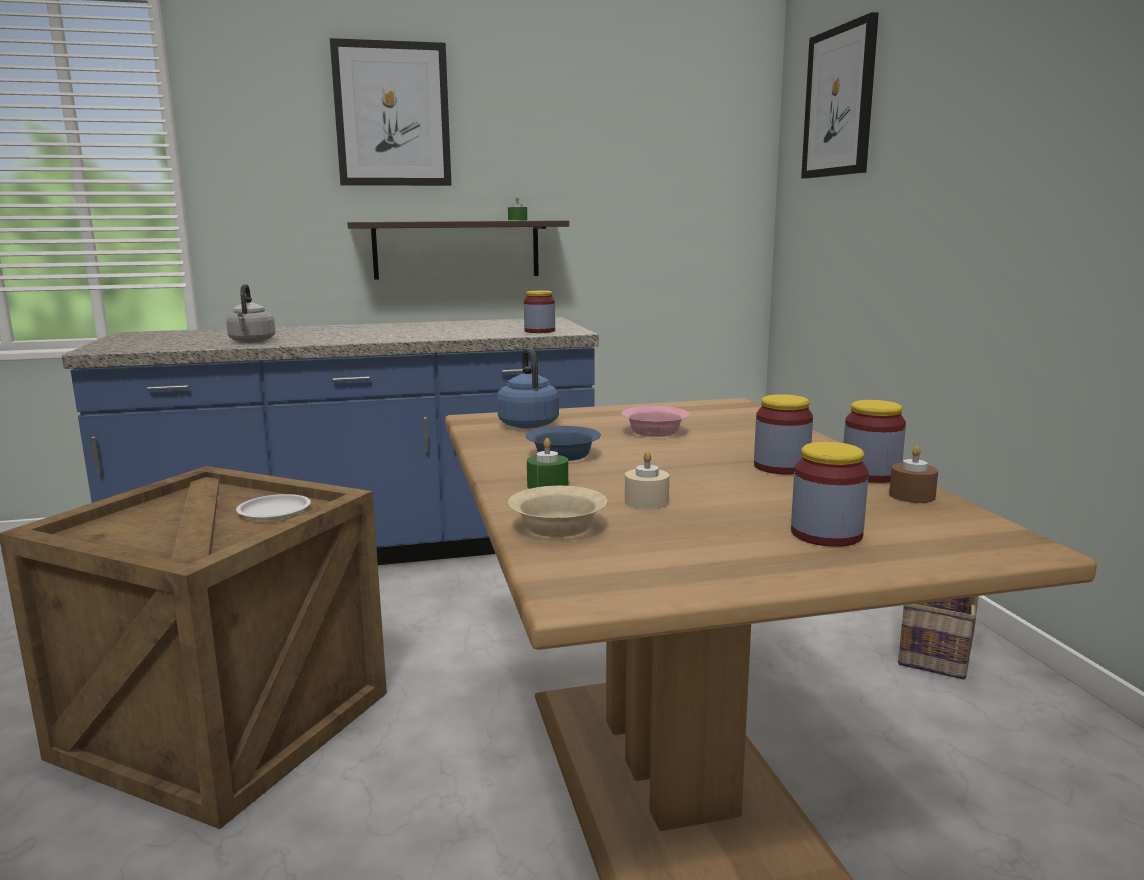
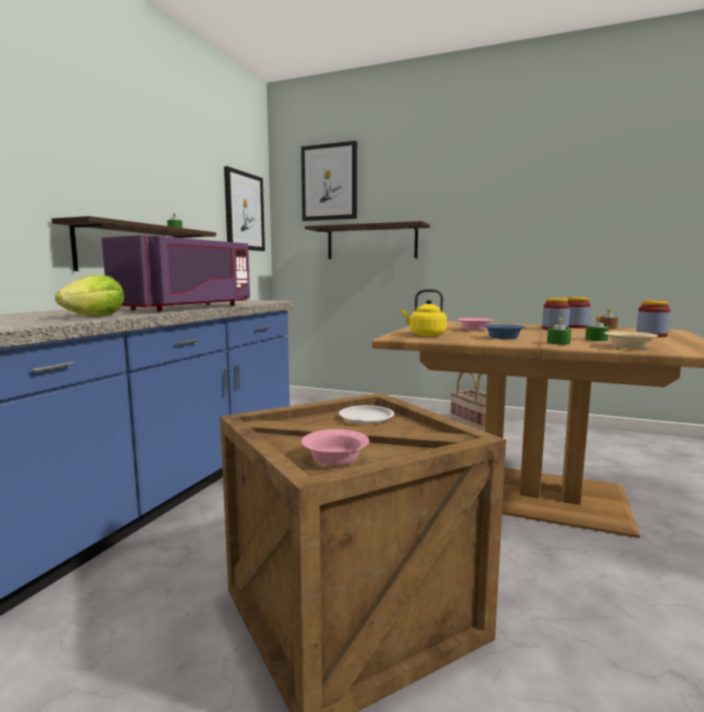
camera: 55 degrees left, 5 degrees down
(114, 530) = (334, 459): none -> pink bowl
(251, 341) = (95, 316): grey kettle -> lettuce
(392, 115) = (82, 131): picture -> picture (244, 211)
(394, 336) = (187, 308): none -> purple microwave
(527, 424) = (425, 335): blue kettle -> yellow kettle
(539, 331) = (256, 301): jar -> none
(646, 502) = (596, 339): beige candle -> green candle
(880, 222) = (371, 242): none -> shelf

